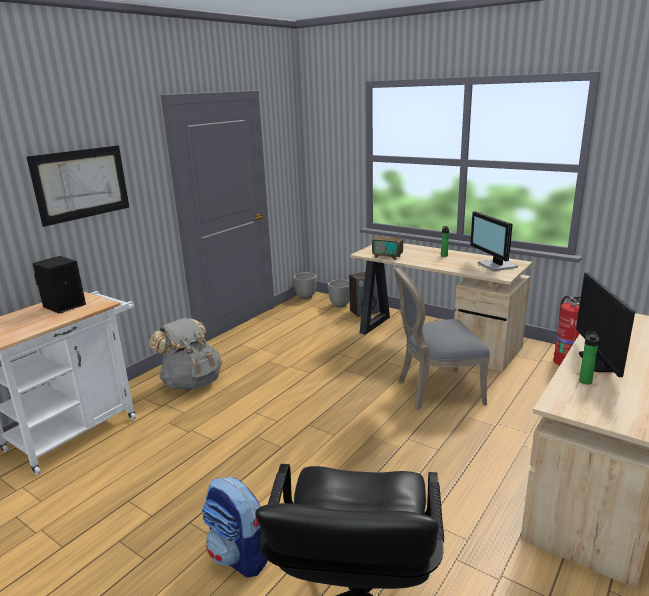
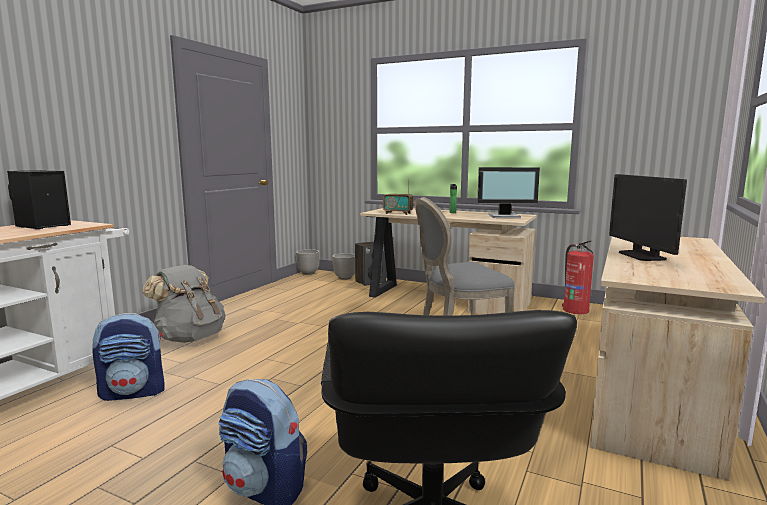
camera: 10 degrees left, 10 degrees down
(81, 184) = (76, 103): picture -> none
(145, 445) = (134, 392): none -> backpack
(496, 266) = (505, 216): monitor -> monitor turned 60 degrees counterclockwise
(585, 380) = (638, 265): bottle -> none

